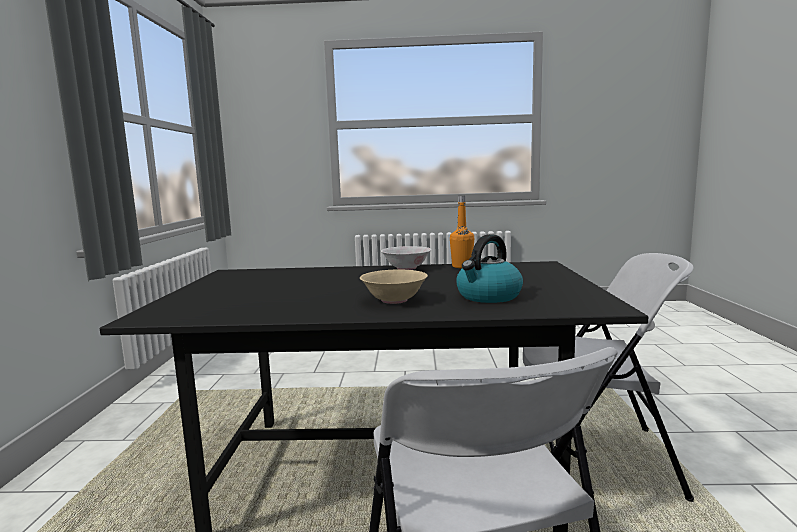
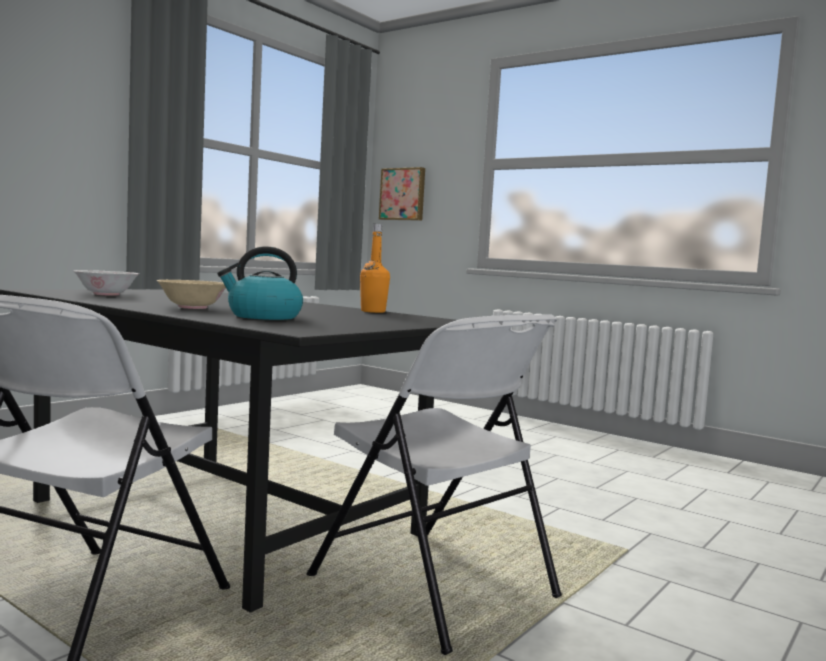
camera: 35 degrees right, 5 degrees down
(253, 150) = (403, 194): none -> picture
(406, 268) = (323, 305): white bowl -> white bowl (106, 294)

